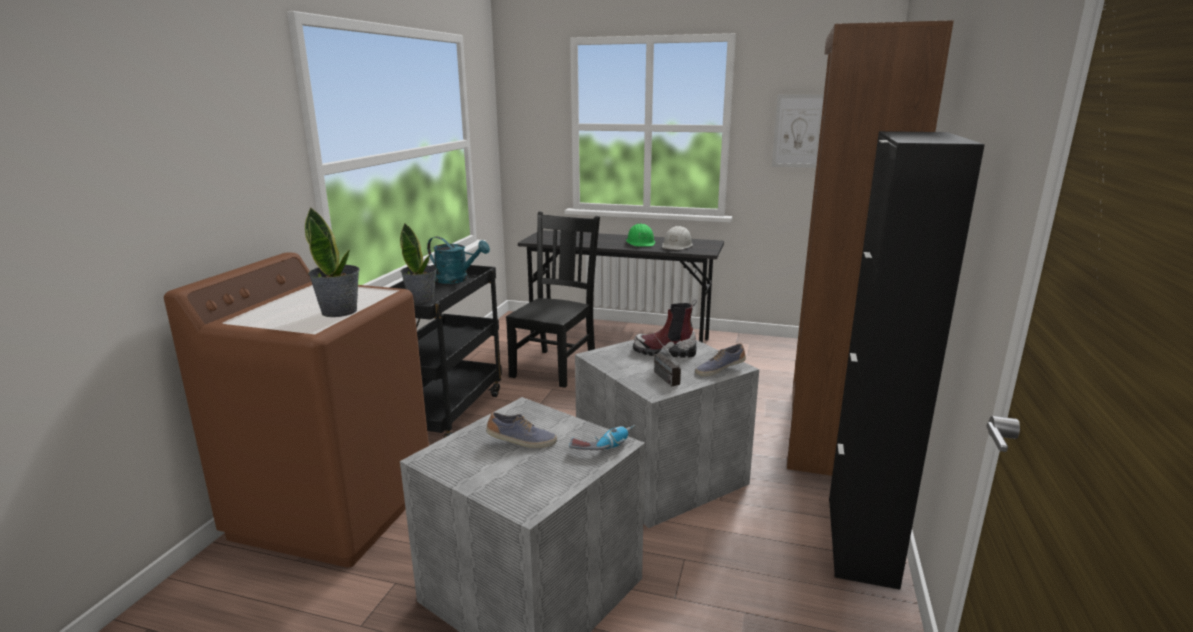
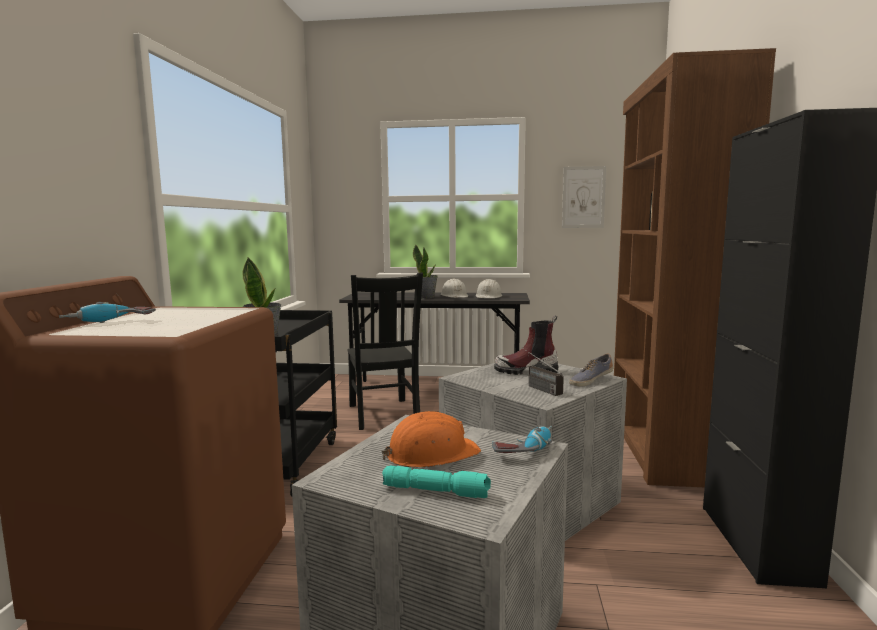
camera: 10 degrees left, 10 degrees down
(270, 308) = (110, 323): none -> power drill
(340, 311) = (199, 321): potted plant -> potted plant (426, 297)
(457, 280) = (294, 323): turquoise watering can -> none
(507, 479) = (437, 491): none -> turquoise flashlight
(521, 442) = (431, 454): shoe -> orange hard hat
(555, 366) = (383, 415): black chair -> black chair turned 150 degrees clockwise
(641, 243) = (454, 296): green hard hat -> white hard hat

